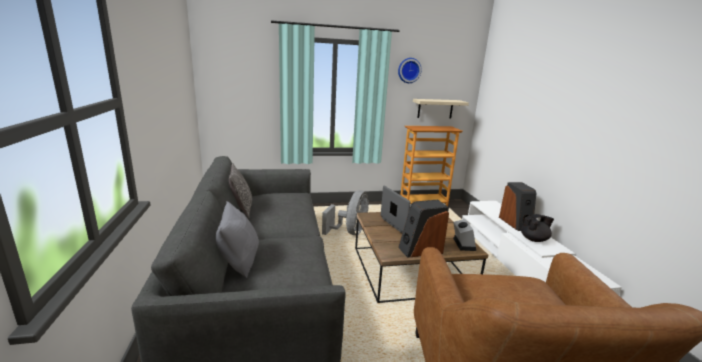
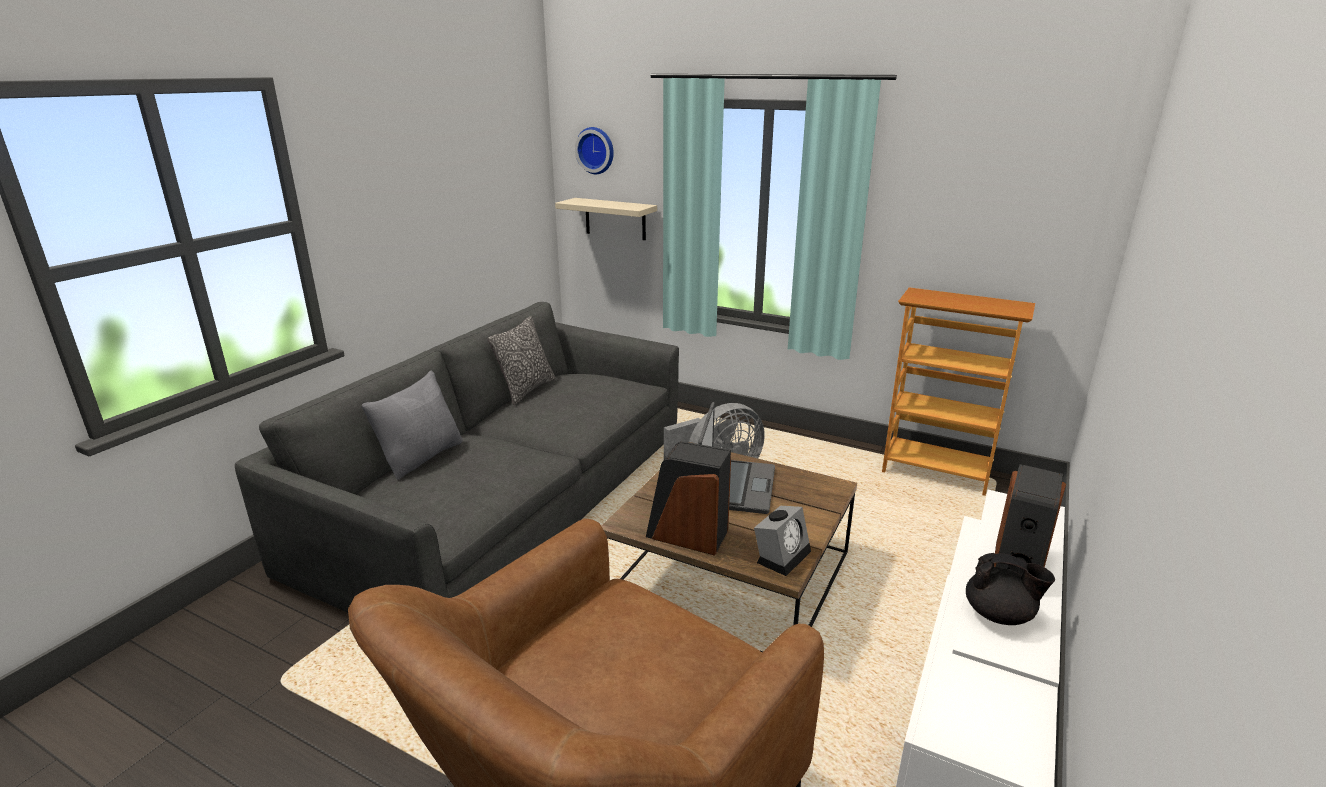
camera: 40 degrees right, 5 degrees up
(409, 70) = (928, 164): wall clock -> wall clock (596, 150)
(435, 108) = (995, 256): beige shelf -> beige shelf (615, 219)

